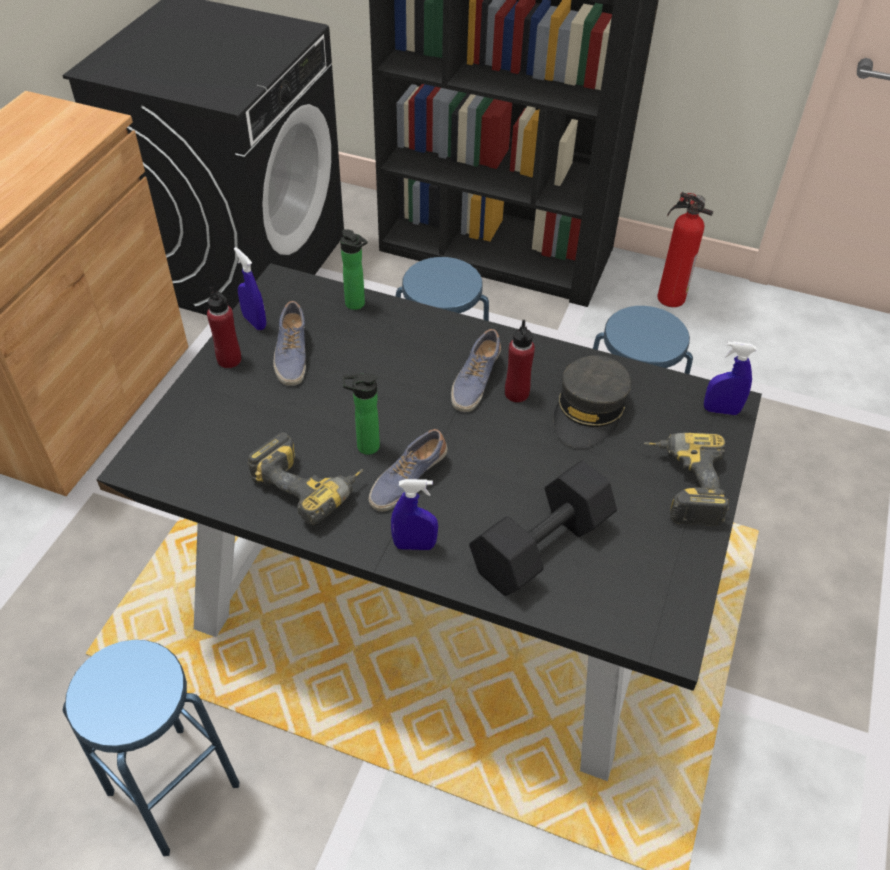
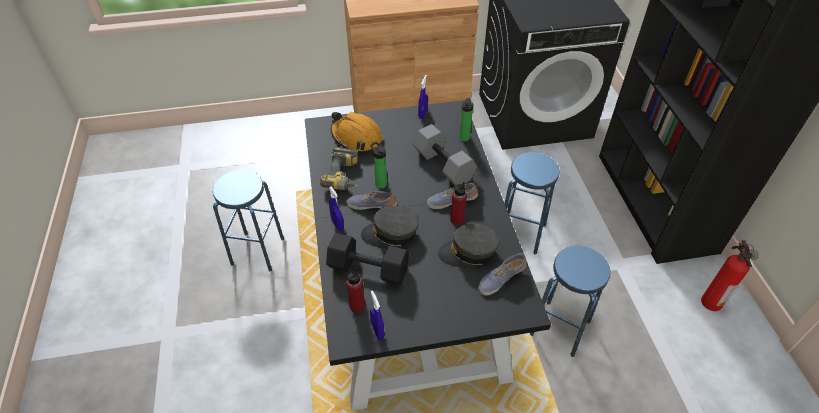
camera: 60 degrees right, 0 degrees up
(225, 428) = (356, 137): none -> orange hard hat
(229, 360) = (394, 119): red bottle -> red bottle (357, 305)
(291, 355) = (413, 135): shoe -> shoe (501, 278)
(391, 356) = (442, 165): none -> grey dumbbell
(487, 483) = (391, 234): none -> grey cap
(681, 485) = (449, 310): power drill -> none
(721, 410) = (519, 309): blue spray bottle -> blue spray bottle (377, 331)

